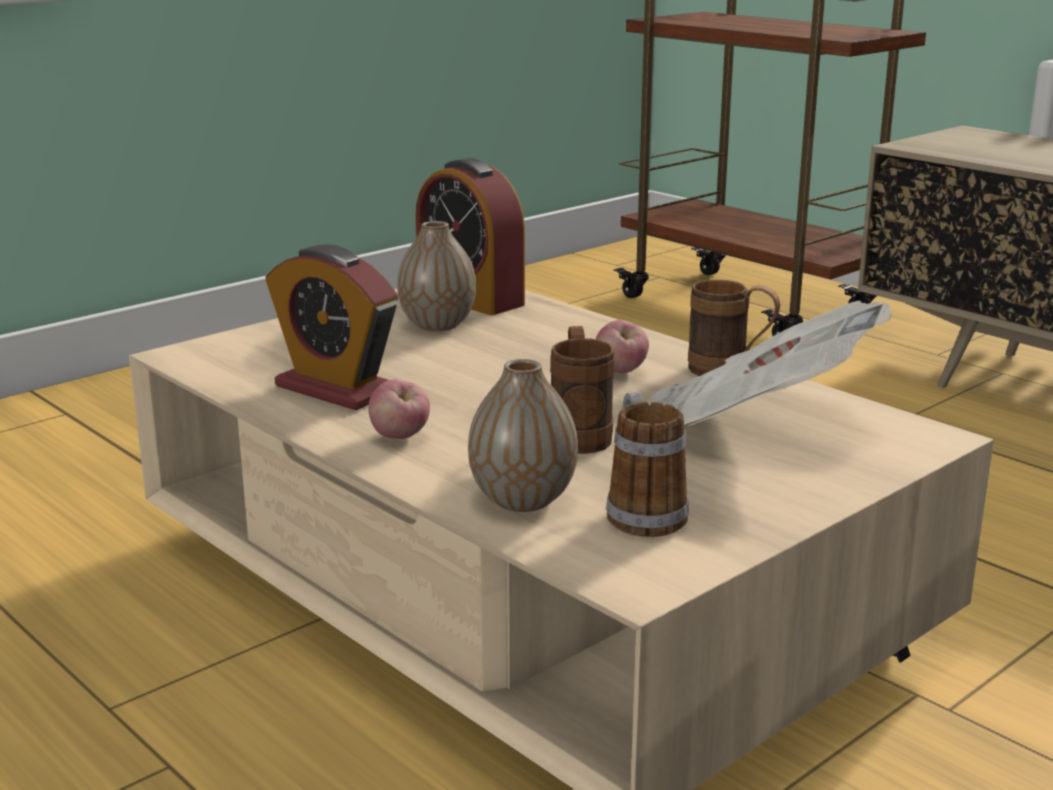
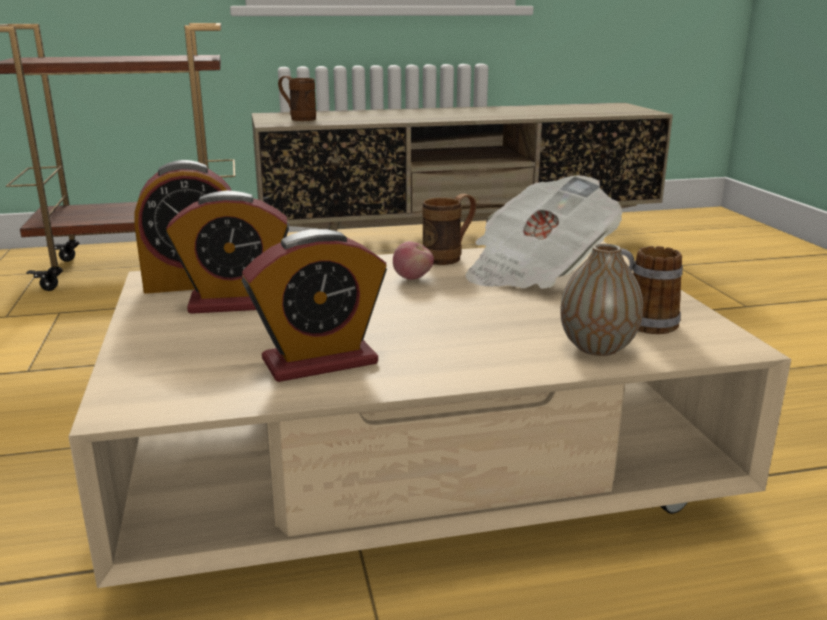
camera: 60 degrees left, 0 degrees up
(400, 437) = (450, 360): apple -> none
(437, 325) = (235, 303): vase -> alarm clock
(579, 434) = (504, 311): brown mug -> brown mug (298, 119)

